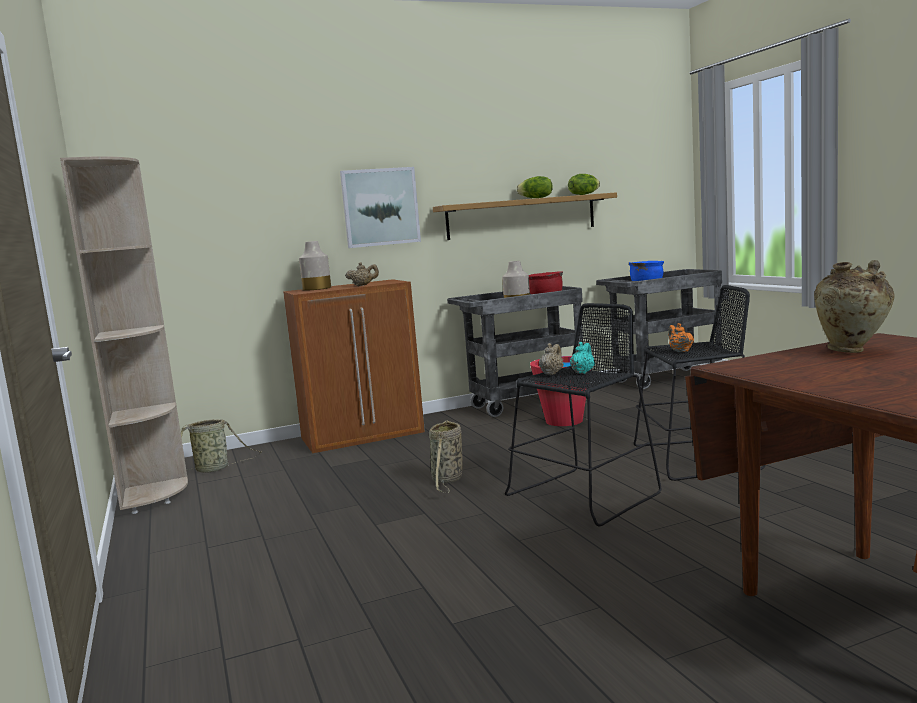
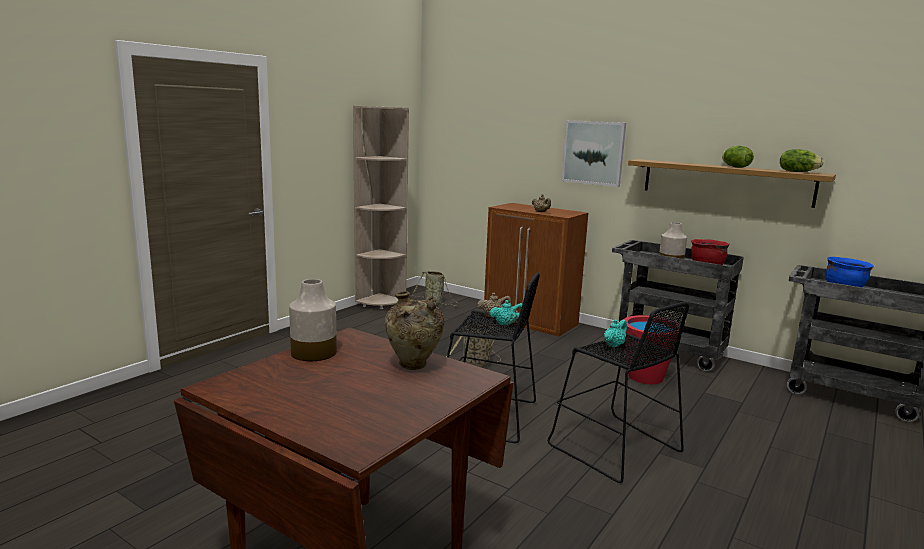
camera: 55 degrees right, 5 degrees up
(316, 288) = (523, 206): beige vase -> beige vase (314, 352)
(680, 351) = (613, 345): orange teapot -> turquoise teapot

